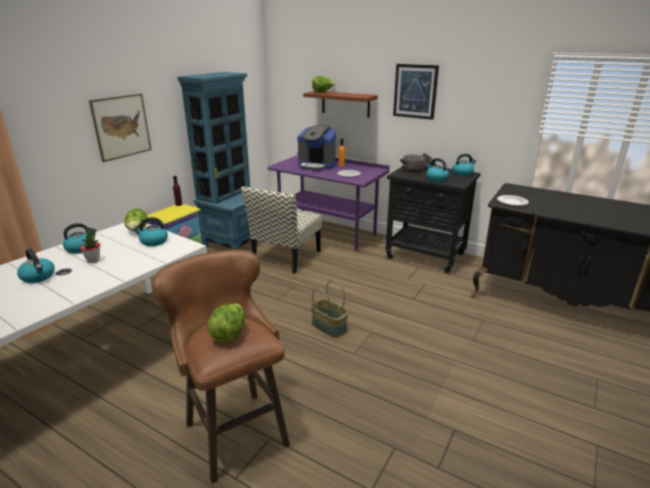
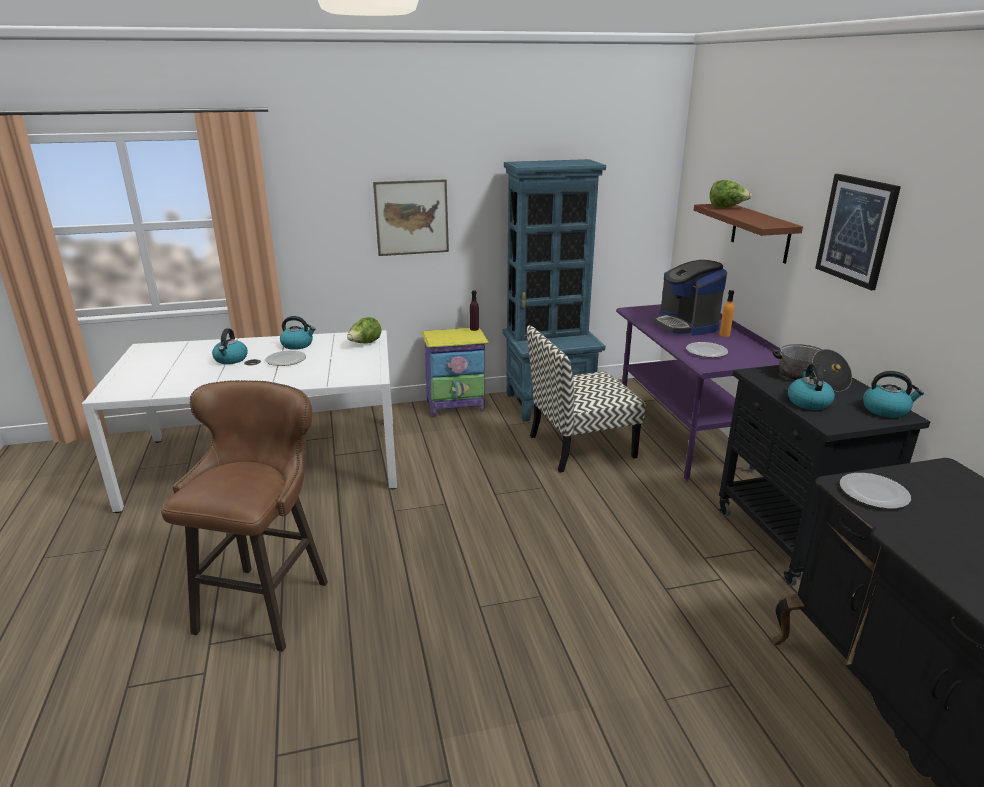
camera: 45 degrees right, 0 degrees up
(93, 260) = (286, 360): potted plant -> plate
(153, 242) = (356, 361): kettle -> none
(229, 334) = (229, 478): lettuce -> none
(329, 327) = (500, 559): basket -> none

